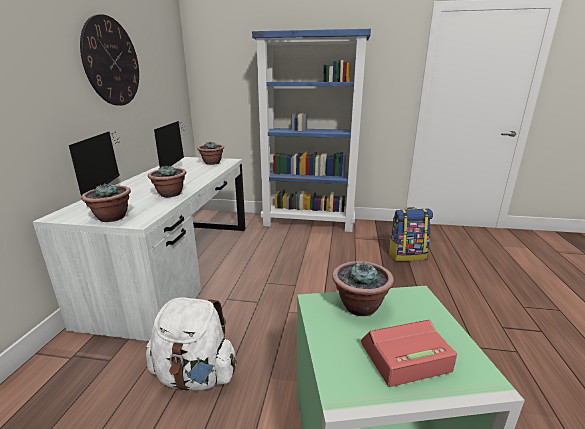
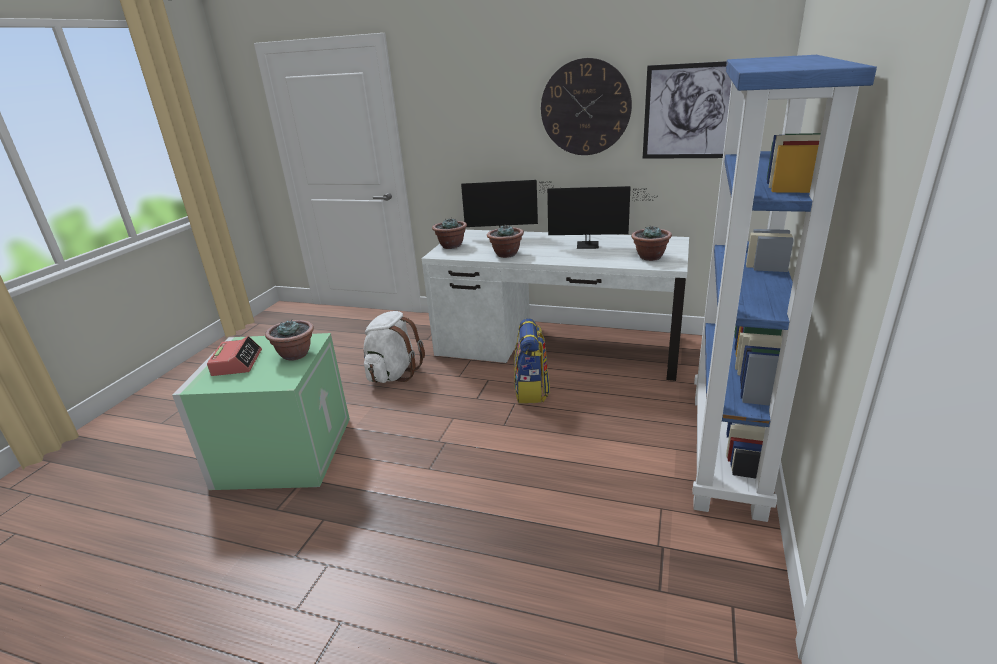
camera: 100 degrees right, 5 degrees up
(160, 71) = (691, 112): none -> picture
(407, 255) = (583, 574): backpack -> backpack (532, 390)

